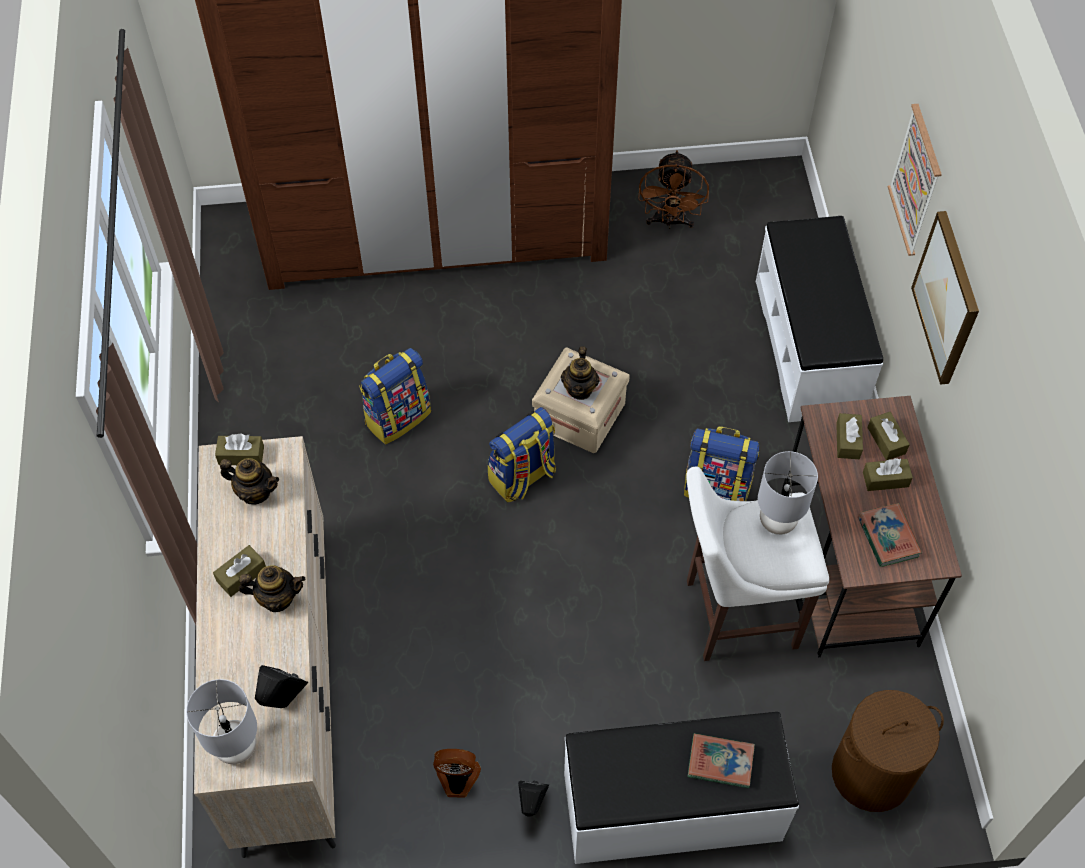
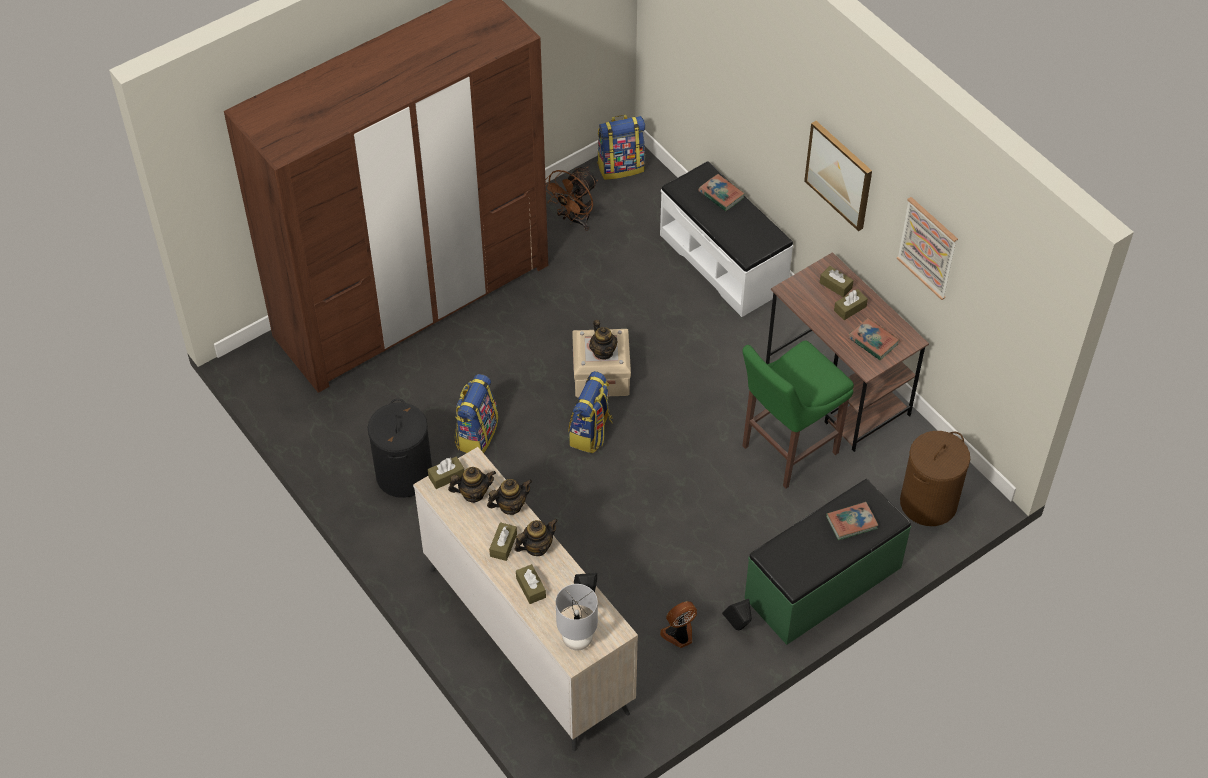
camera: 30 degrees left, 5 degrees down
(285, 529) = (510, 506): none -> teapot
(291, 424) = (404, 474): none -> black laundry basket
(670, 222) = (574, 220): brown fan -> brown fan turned 60 degrees clockwise
(672, 809) = (824, 583): white bench -> green bench
(717, 487) = (723, 379): backpack -> backpack (621, 166)
(734, 614) = (786, 451): white stool -> green stool
(778, 522) = (802, 363): grey table lamp -> none
(831, 263) = (721, 195): none -> book
(847, 441) = (813, 296): brown tissue box -> brown tissue box (531, 588)
(916, 180) = (778, 111): picture -> picture (928, 247)

